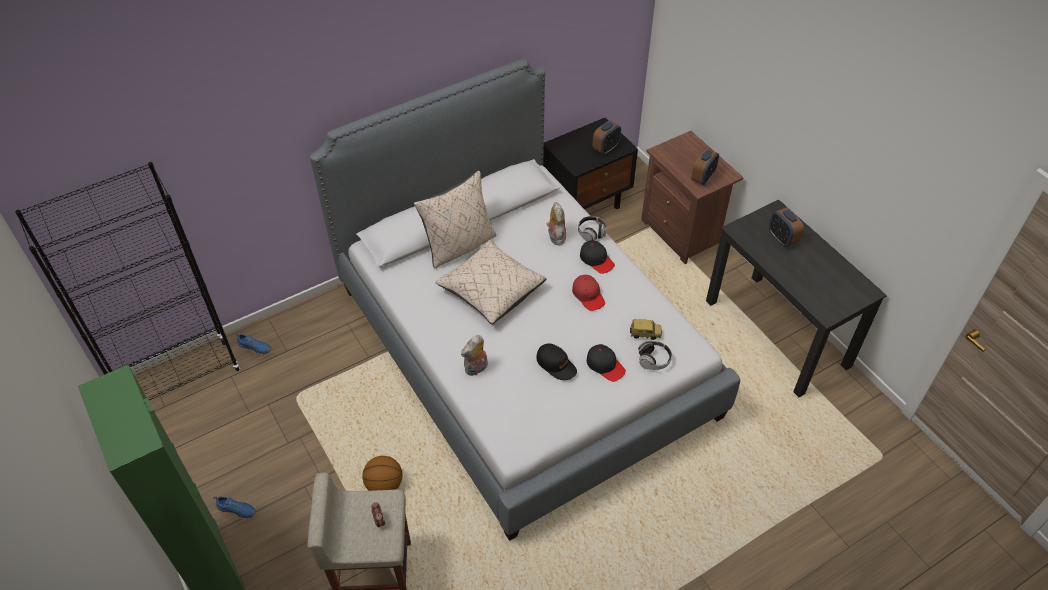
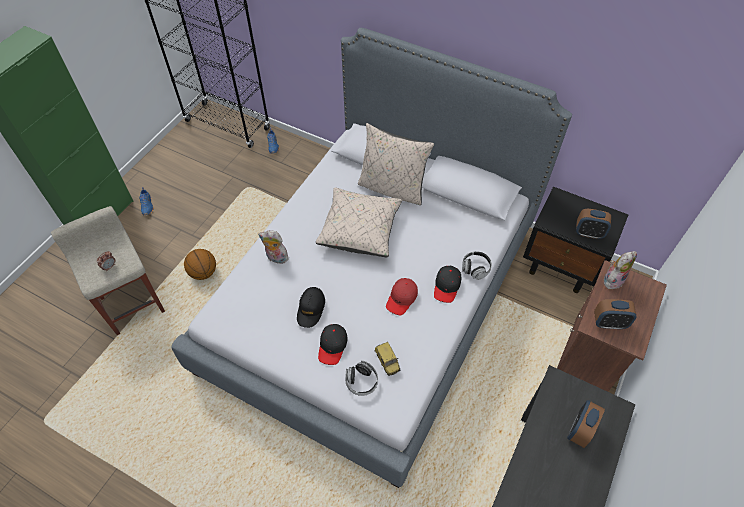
camera: 60 degrees right, 5 degrees up
(555, 237) = (451, 245): plush toy -> plush toy (612, 279)

